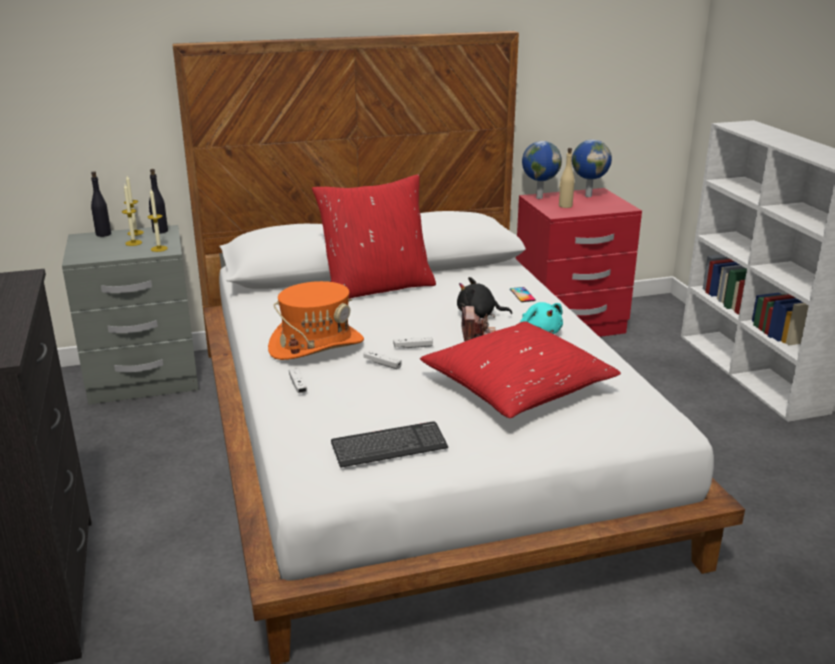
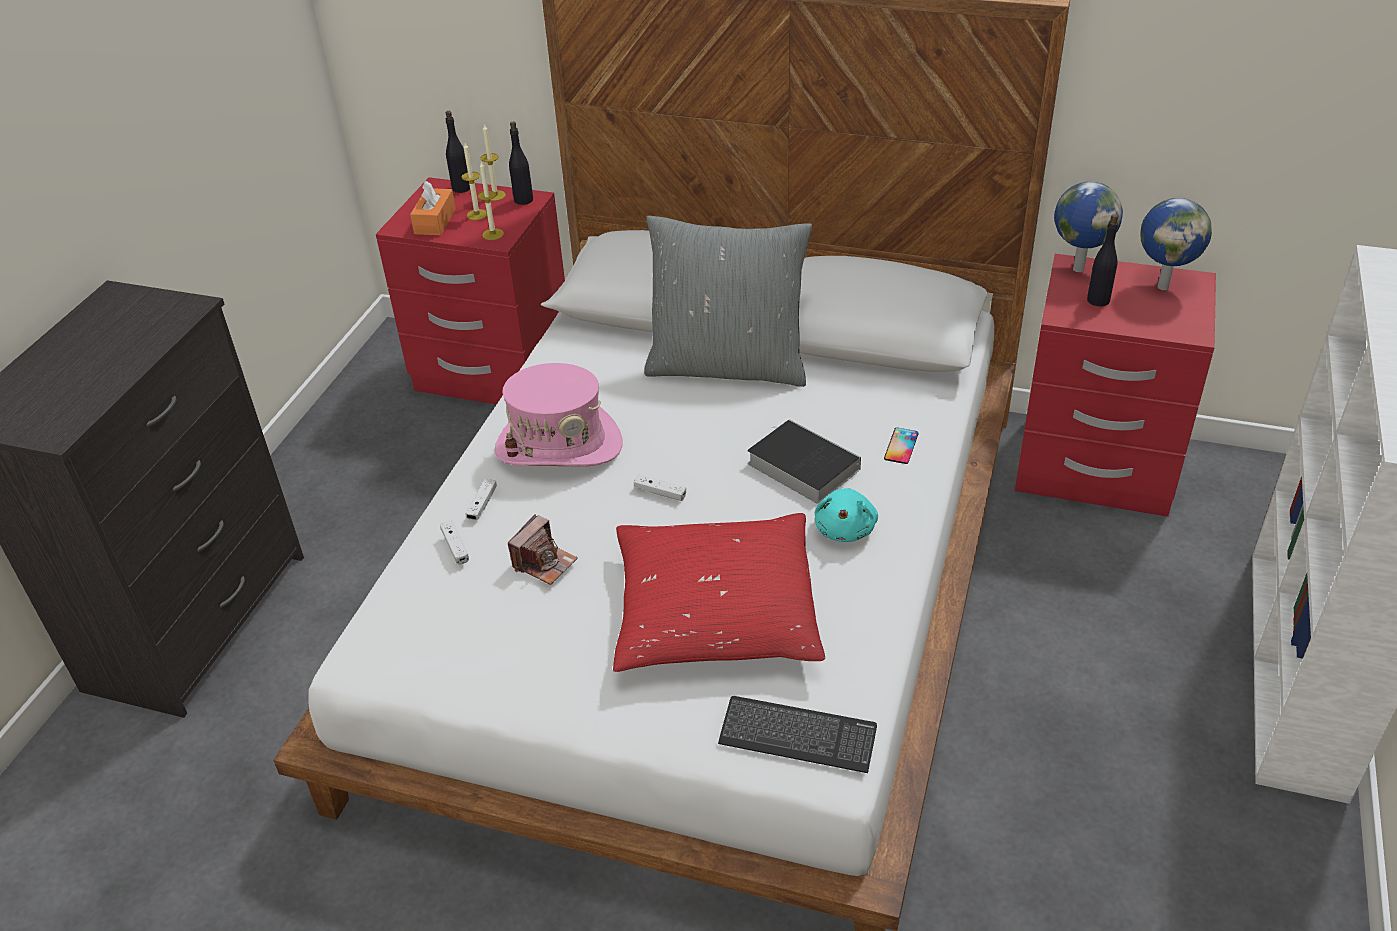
camera: 35 degrees right, 15 degrees up
(104, 251) = (435, 221): none -> orange tissue box
(144, 379) = (493, 372): grey nightstand -> red nightstand
(316, 345) = (559, 446): orange hat -> pink hat
(377, 287) = (728, 365): red pillow -> grey pillow
(382, 364) = (596, 508): white game controller -> white game controller (455, 547)
(389, 447) = (477, 644): keyboard -> keyboard (797, 736)
(478, 335) = (759, 503): camera -> camera (544, 563)
(479, 315) = (800, 465): black plush toy -> book
(565, 206) = (1098, 300): beige bottle -> black bottle

